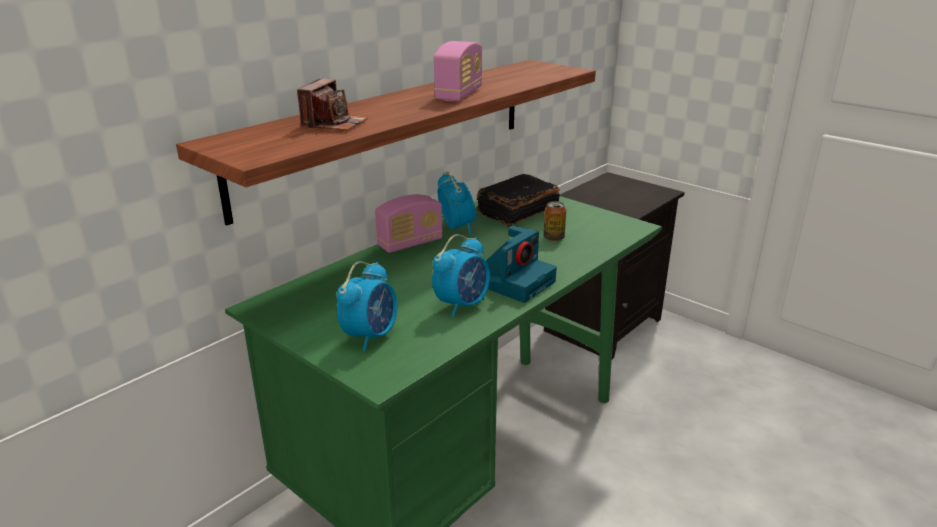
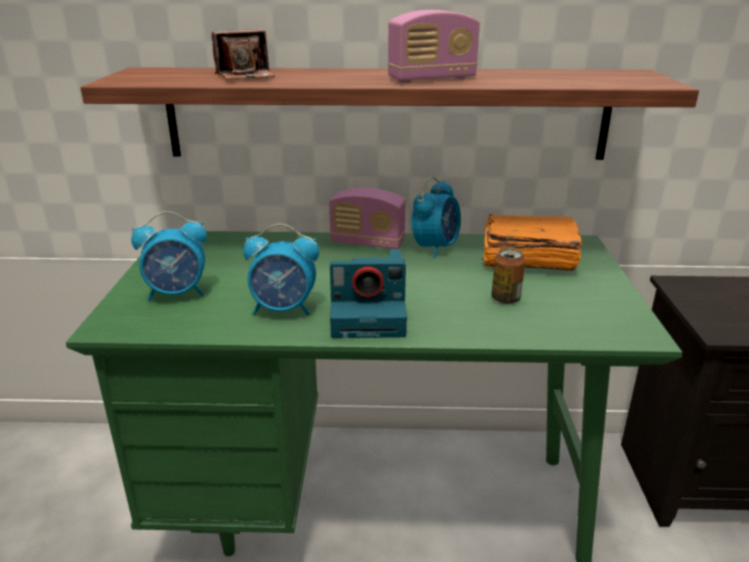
camera: 50 degrees right, 0 degrees up
(516, 212) = (526, 259): black book -> orange book

